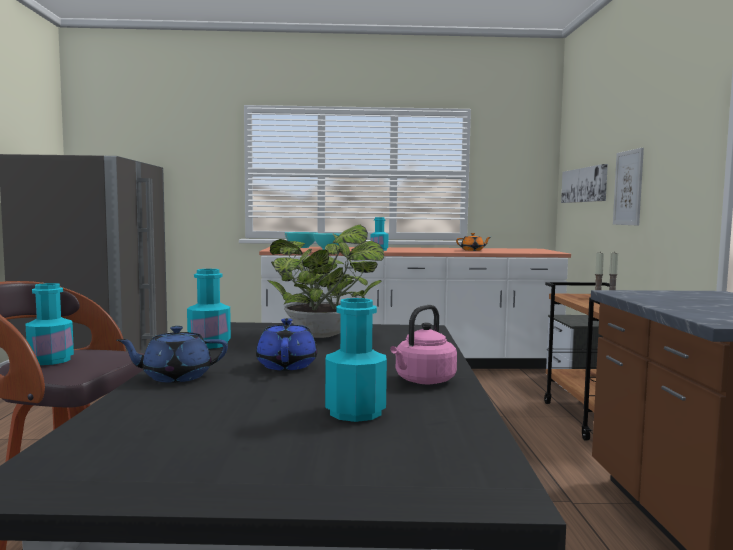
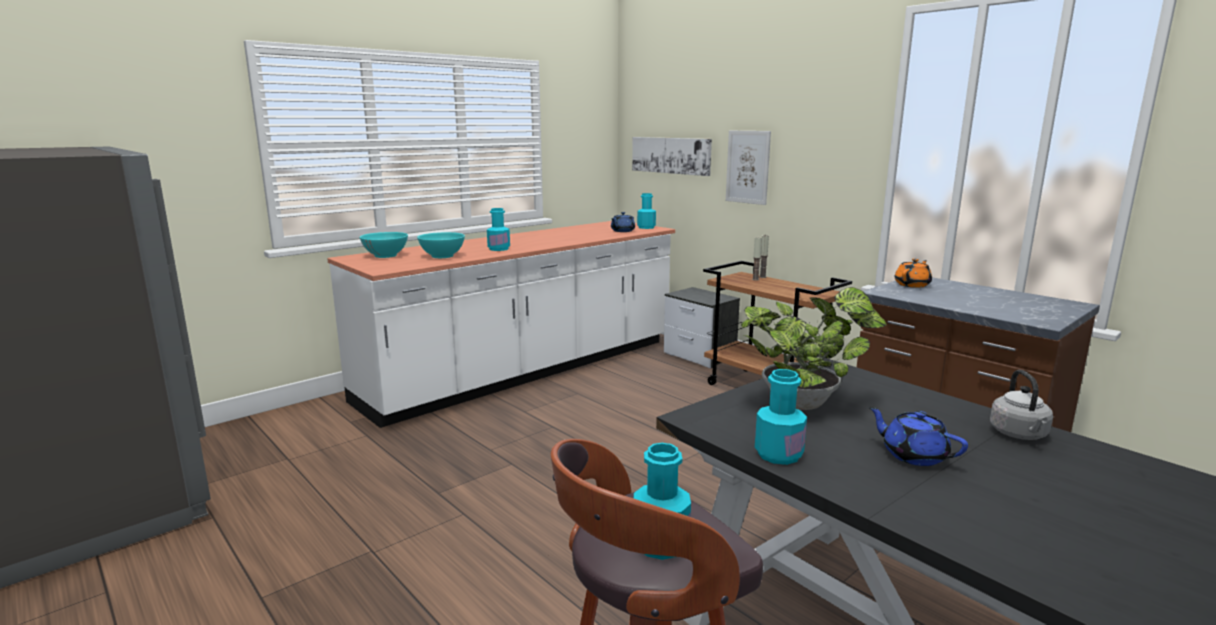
camera: 40 degrees left, 10 degrees up
(175, 377) = (910, 509): blue teapot -> blue teapot (622, 231)
(355, 412) = (1097, 486): turquoise bottle -> turquoise bottle (646, 227)
(423, 381) = (1019, 435): pink kettle -> grey kettle
(473, 250) = (583, 235): orange teapot -> orange teapot (912, 285)

